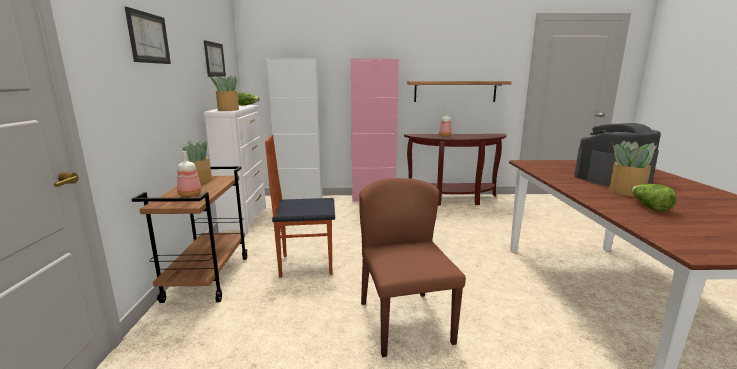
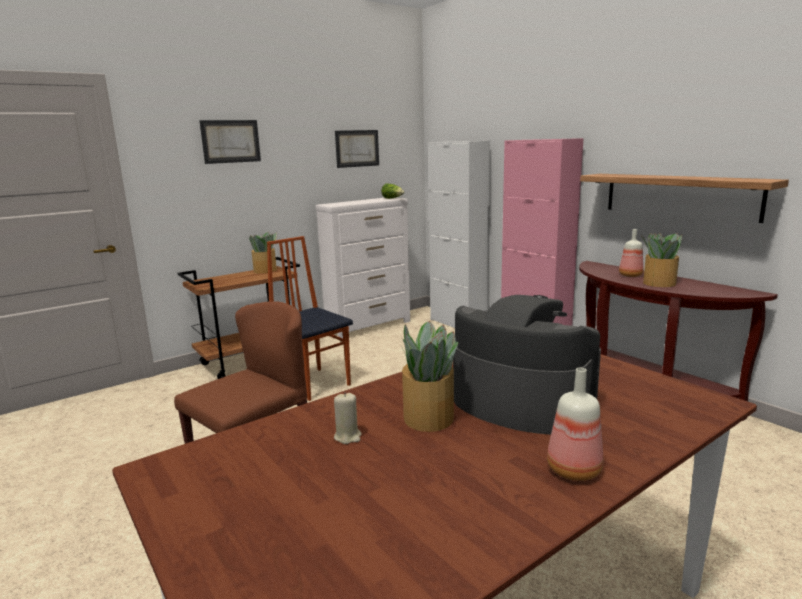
camera: 55 degrees right, 0 degrees up
(189, 195) = (223, 280): bottle -> bottle (572, 470)
(228, 110) = (338, 204): potted plant -> potted plant (658, 283)
(649, 207) = (348, 436): lettuce -> beige candle

